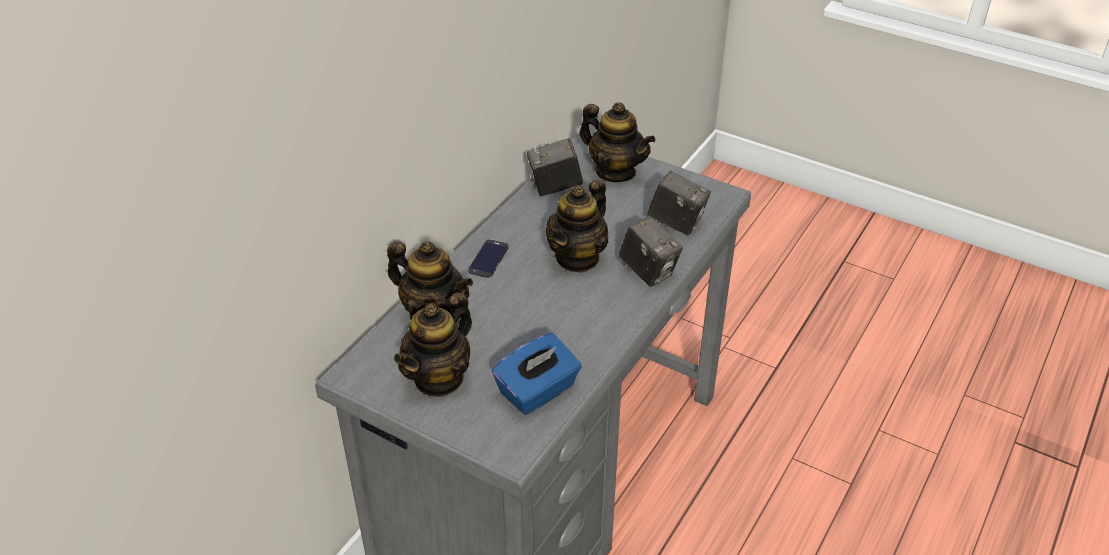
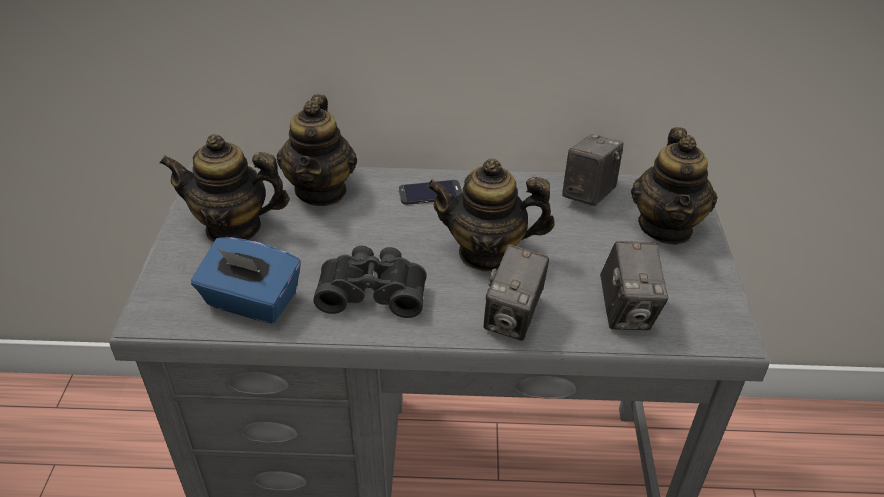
camera: 60 degrees right, 0 degrees up
(555, 187) = (588, 194): camera -> camera turned 75 degrees clockwise
(574, 325) = (373, 291): none -> black binoculars

